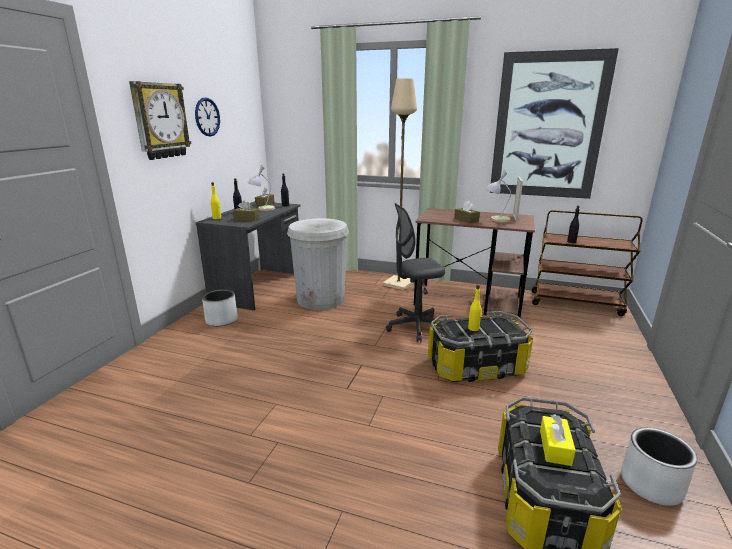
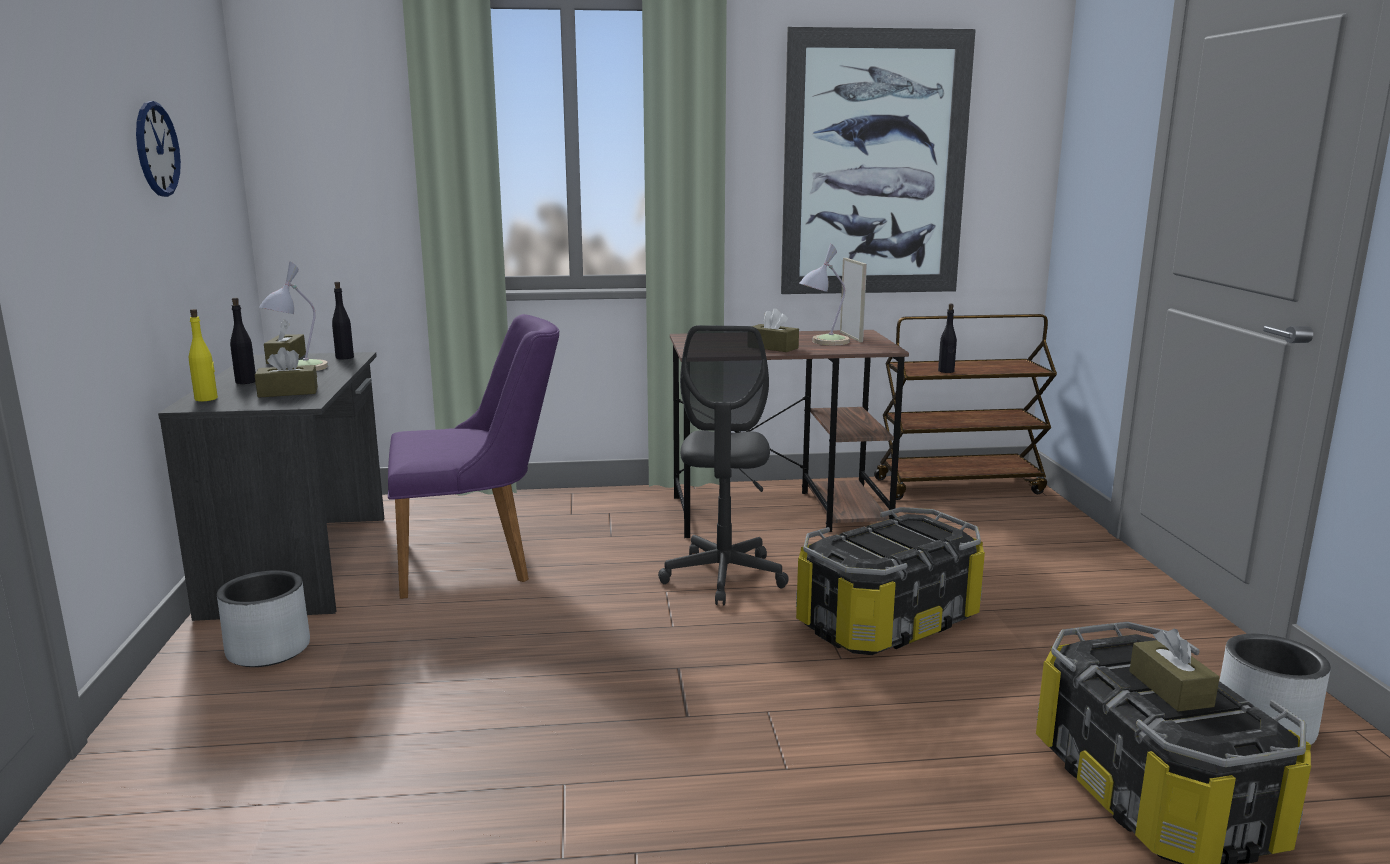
camera: 25 degrees left, 5 degrees down
(160, 121) = (80, 156): wall clock -> none
(321, 299) = (478, 562): white trash can -> purple chair
(399, 284) = (621, 504): beige floor lamp -> none
(415, 327) = (724, 577): grey office chair -> grey office chair turned 45 degrees counterclockwise
(473, 328) = (884, 544): yellow bottle -> none
(555, 447) = (1170, 689): yellow tissue box -> brown tissue box

